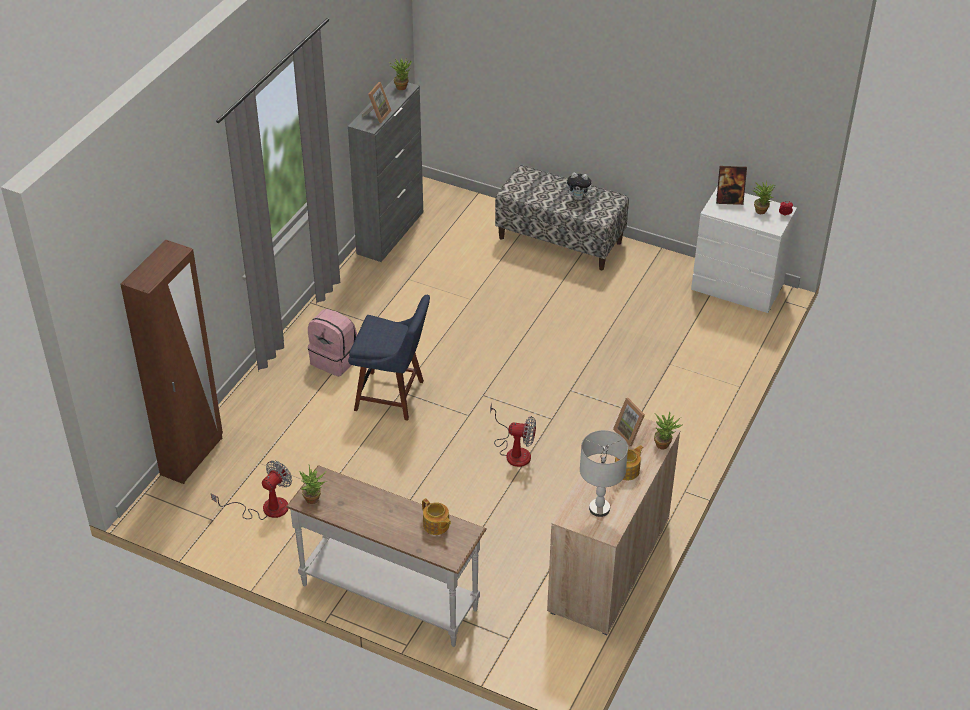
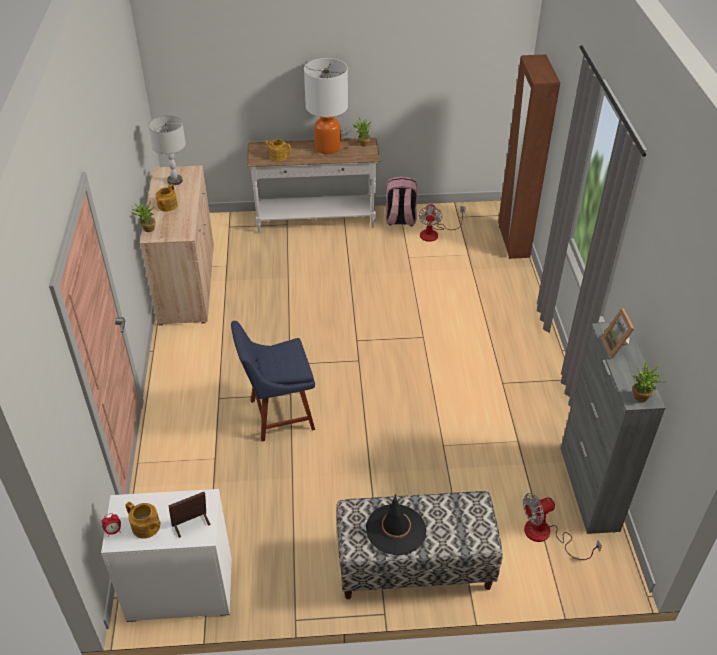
camera: 150 degrees right, 0 degrees up
(335, 360) = (496, 340): pink backpack -> pink backpack (400, 220)
(362, 513) = (328, 148): none -> table lamp
(393, 396) = (425, 331): blue chair -> blue chair (278, 415)
(514, 451) = (302, 328): fan -> fan (546, 535)
(579, 198) = (396, 529): plush toy -> black hat
(630, 433) = (177, 228): picture frame -> none
(761, 209) = (146, 527): potted plant -> teapot

